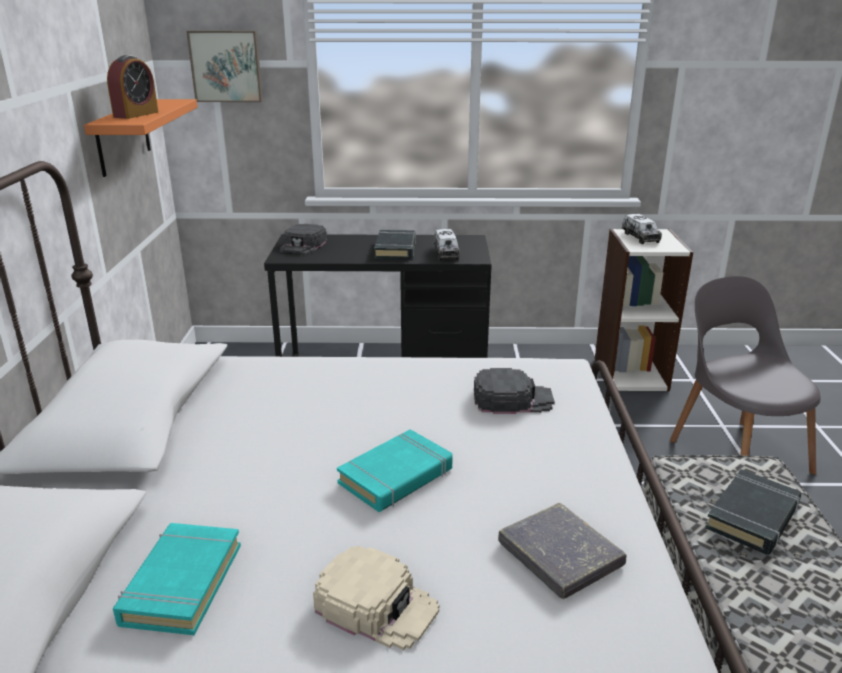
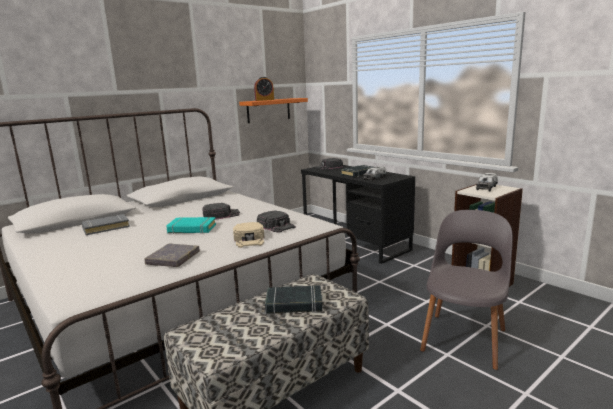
camera: 50 degrees right, 10 degrees down
(181, 584) = (106, 227): turquoise book -> grey book
(226, 66) = (326, 84): picture -> none
(355, 419) = (221, 215): none -> black cap
(377, 605) = (118, 246): beige cap -> beige cap (249, 239)

